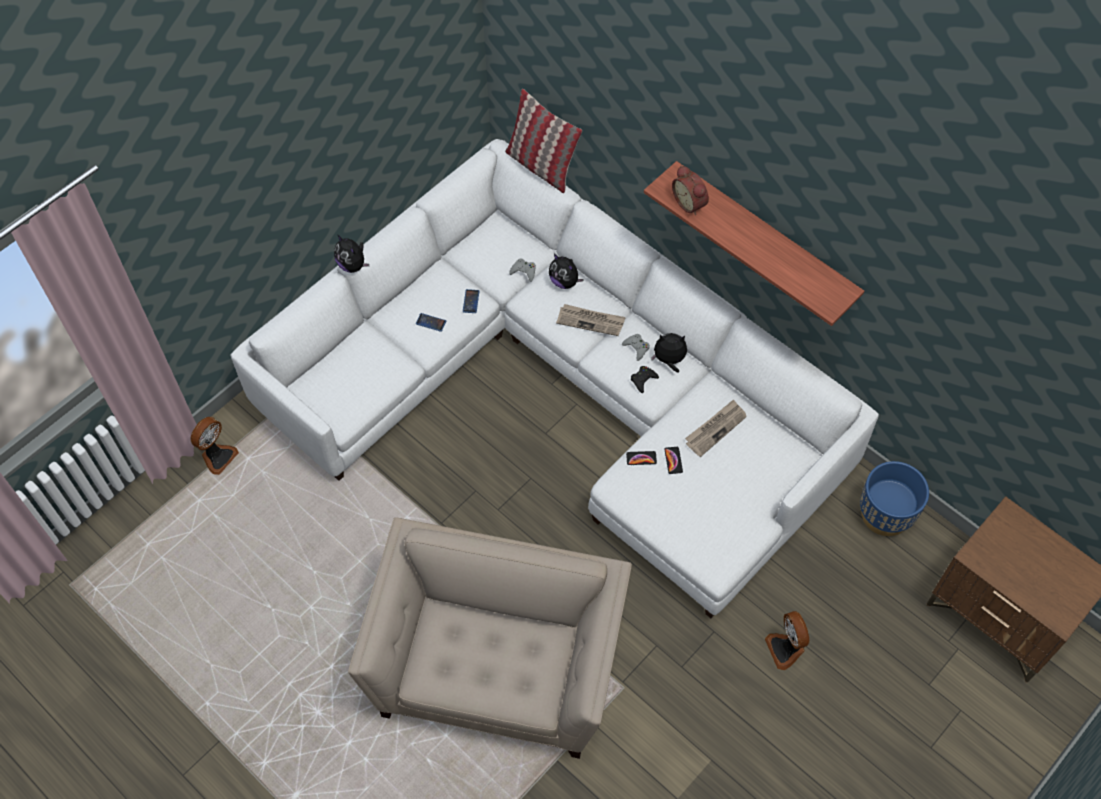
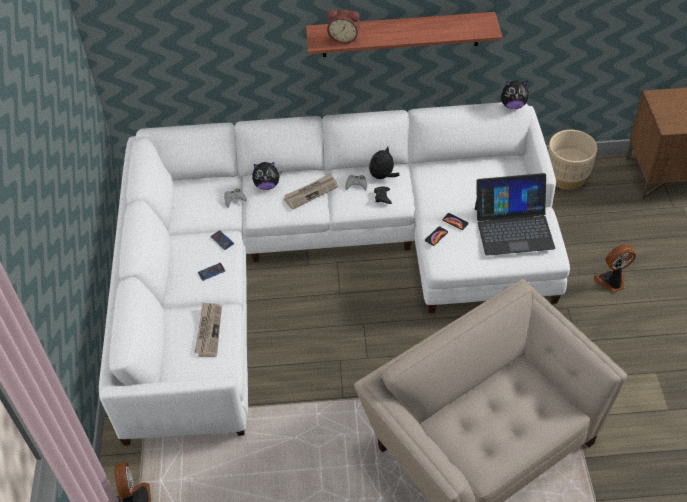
camera: 45 degrees left, 10 degrees down
(353, 265) = (132, 264): plush toy -> plush toy (513, 105)
(541, 166) = (187, 123): pillow -> none
(715, 428) = (455, 187): newspaper -> newspaper (208, 330)
(715, 513) = (513, 227): none -> laptop
(786, 649) = (612, 281): fan -> fan turned 135 degrees clockwise
(885, 514) = (566, 177): blue planter -> beige planter

